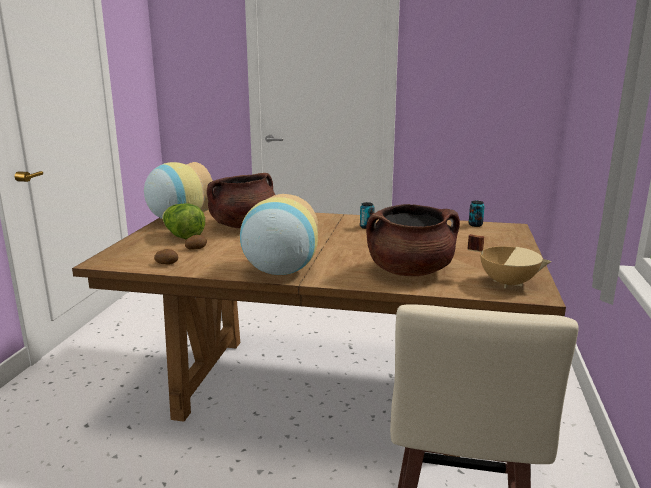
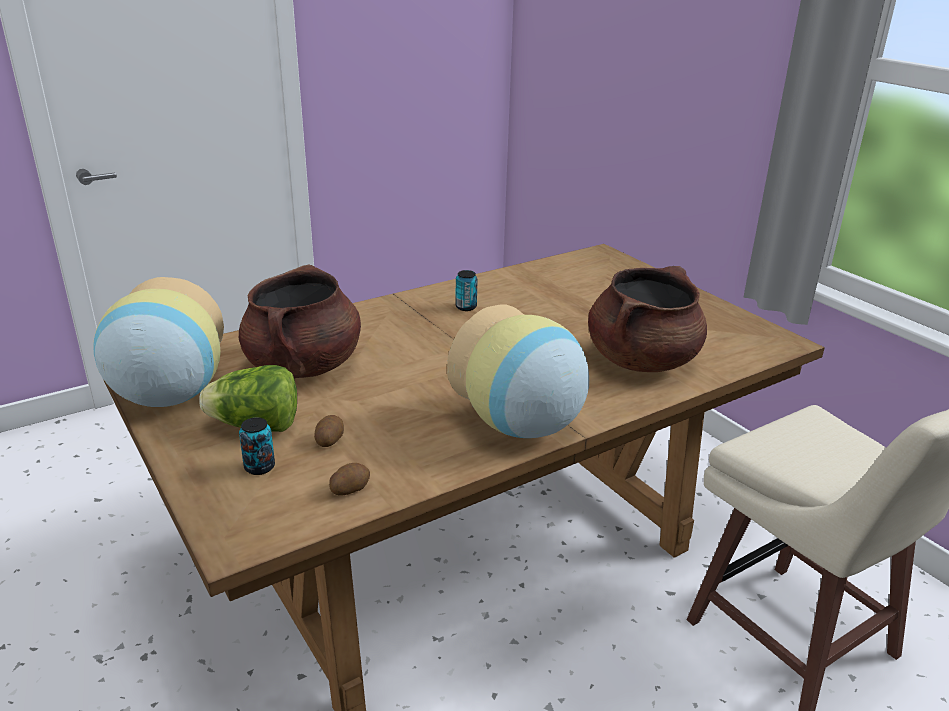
camera: 45 degrees left, 10 degrees up
(475, 225) = (565, 262): can -> can (259, 467)
(507, 283) = (740, 337): beige cooking pot -> none

